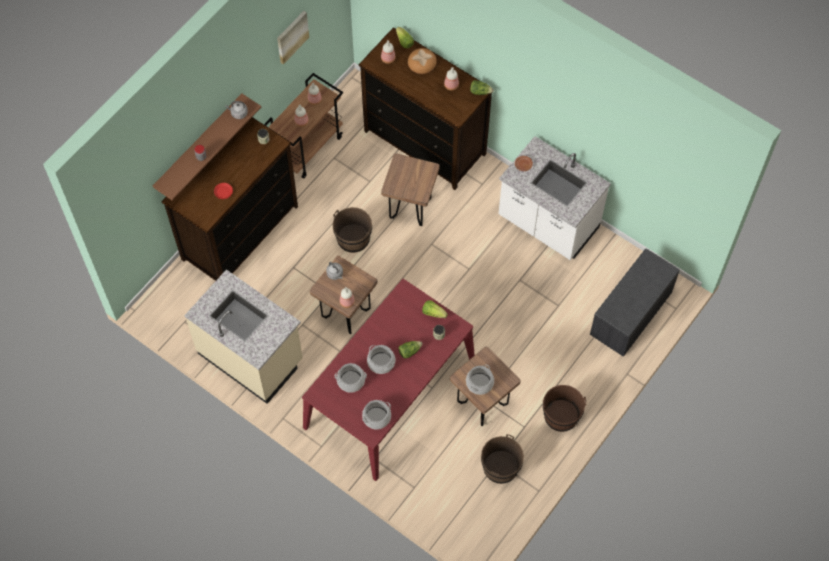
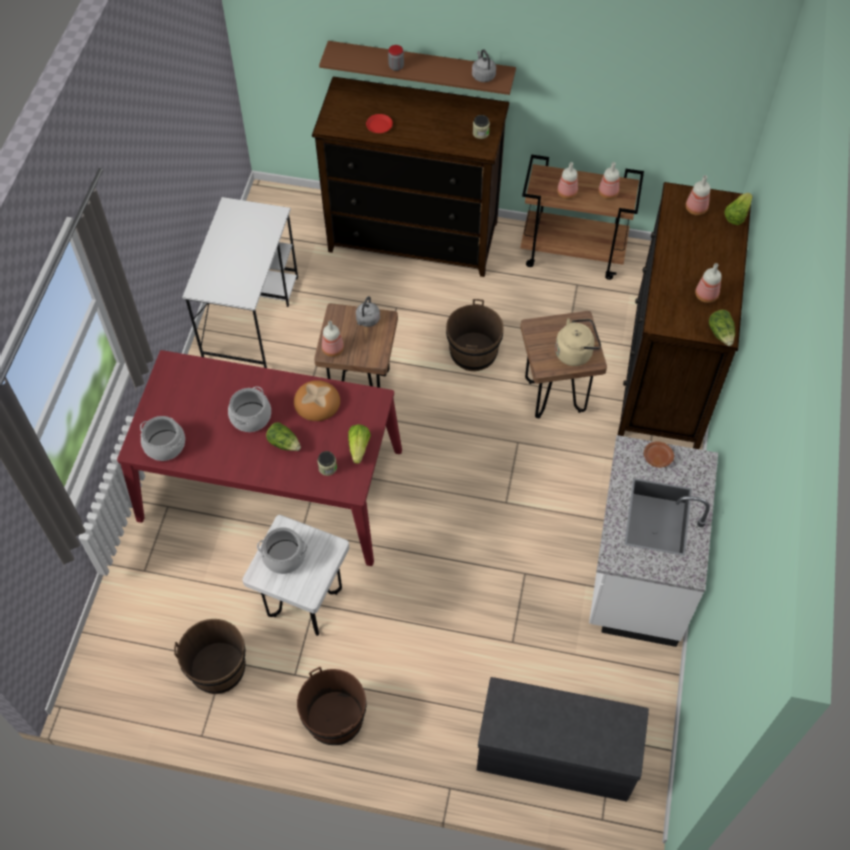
camera: 65 degrees right, 5 degrees down
(251, 356) = (251, 317): beige counter -> white desk
(292, 36) = (632, 75): picture -> none
(351, 381) = (207, 394): cooking pot -> none
(420, 174) = (575, 352): none -> beige kettle
(422, 62) = (719, 247): bread -> bread (317, 402)
(482, 404) = (305, 604): brown stool -> white stool

